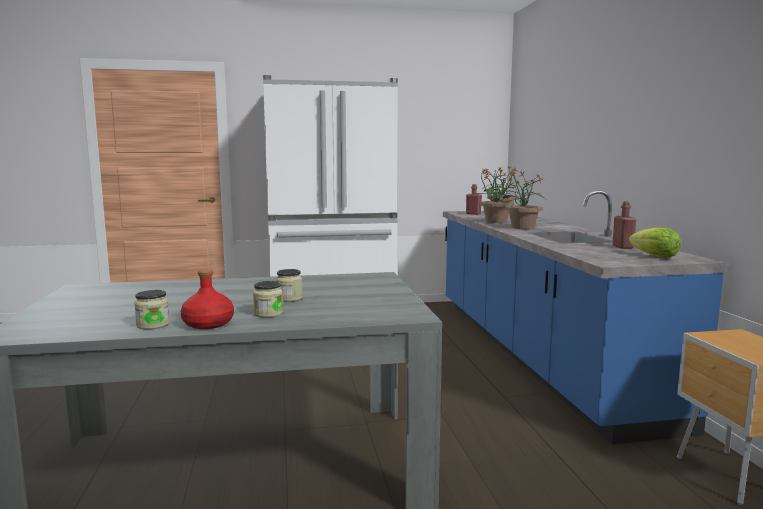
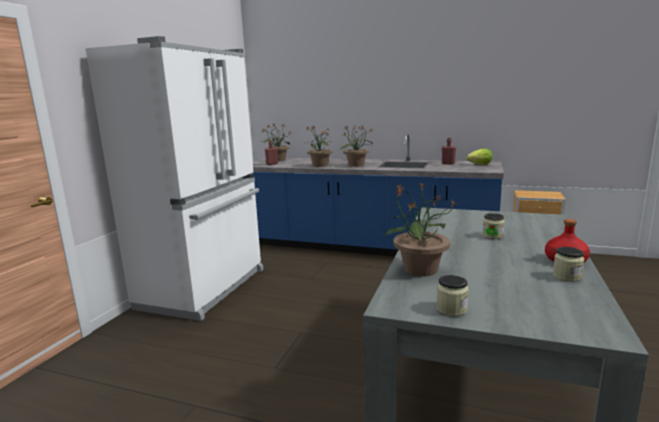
camera: 60 degrees left, 5 degrees up
(162, 286) = (419, 270): none -> potted plant
(268, 313) = (537, 244): jar -> jar (451, 309)

